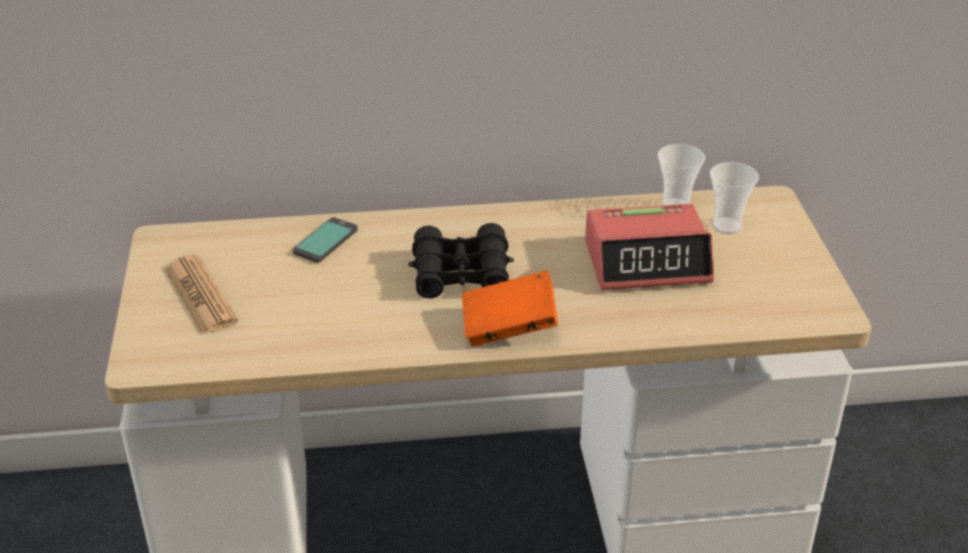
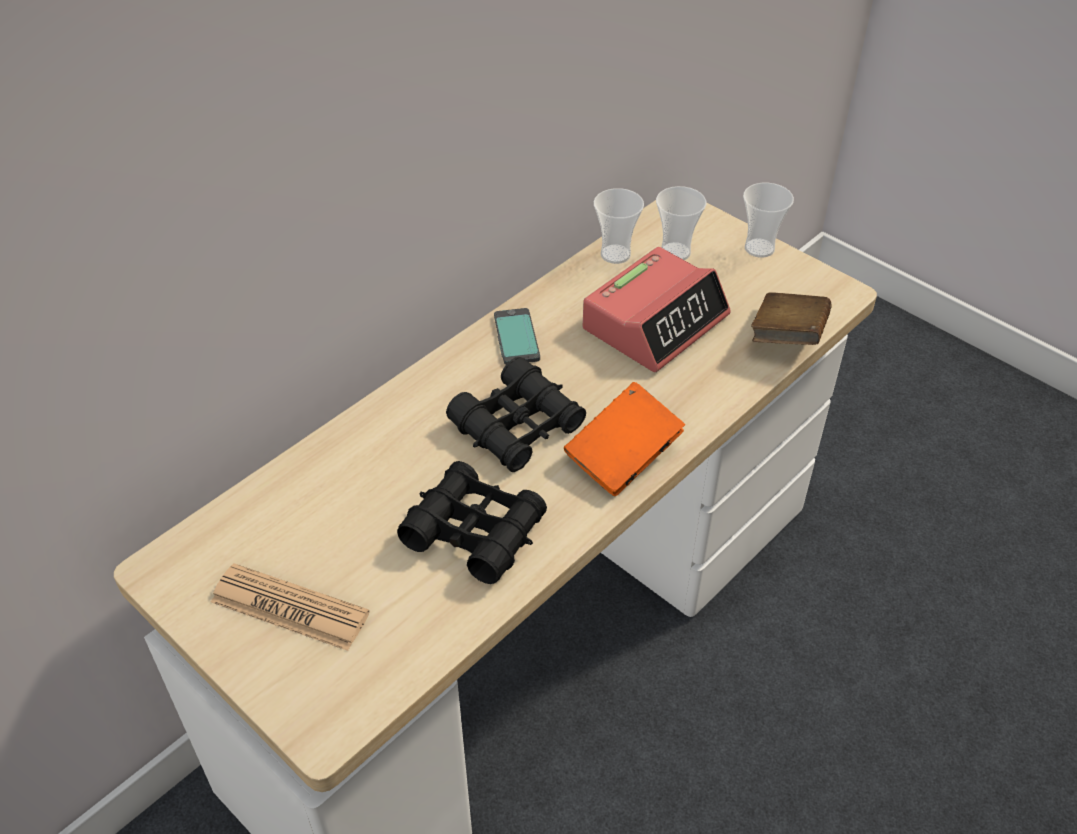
camera: 40 degrees left, 10 degrees up
(325, 241) = (346, 467): phone -> phone (516, 337)
(354, 316) = (474, 531): none -> black binoculars
(743, 320) = (787, 337): none -> brown book
(804, 254) = (759, 248): none -> cup

